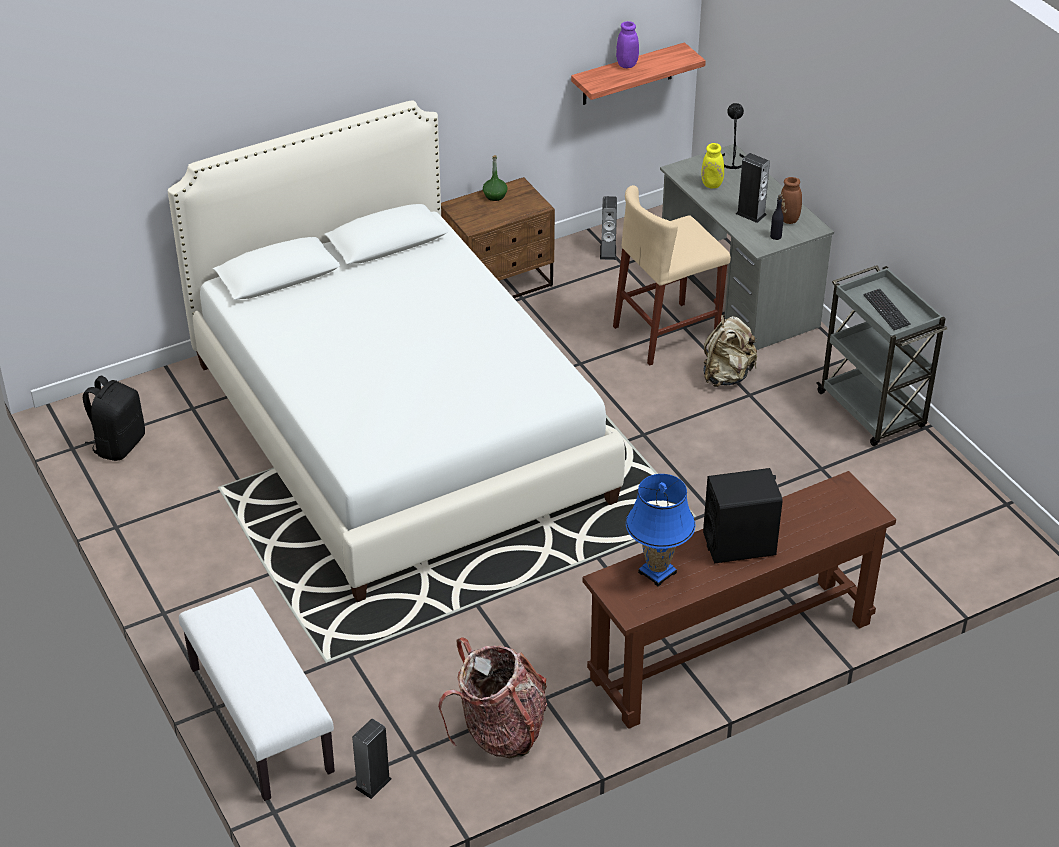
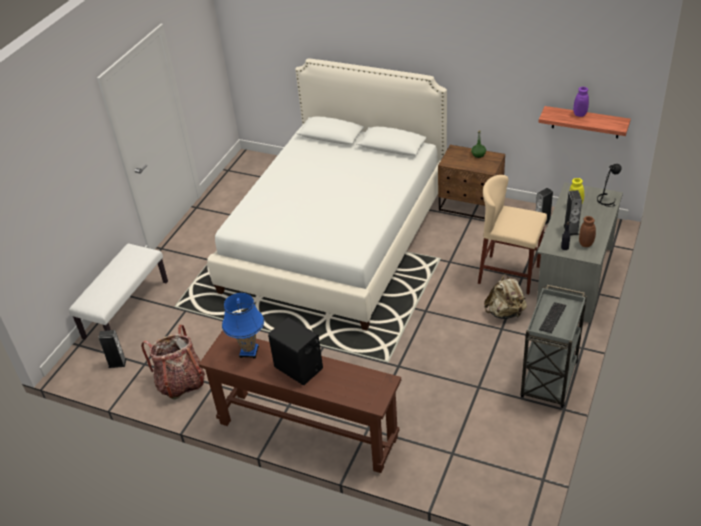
camera: 55 degrees right, 0 degrees up
(118, 444) = (242, 178): black backpack -> none

